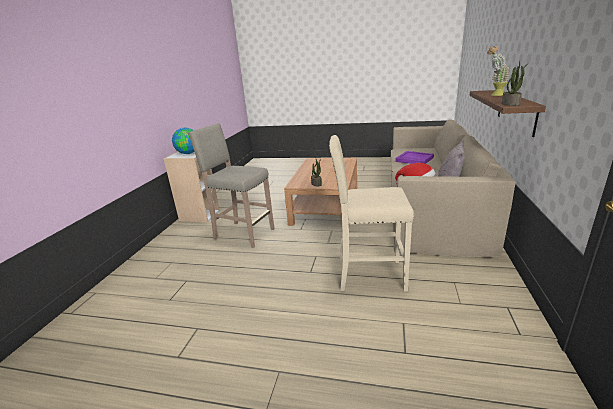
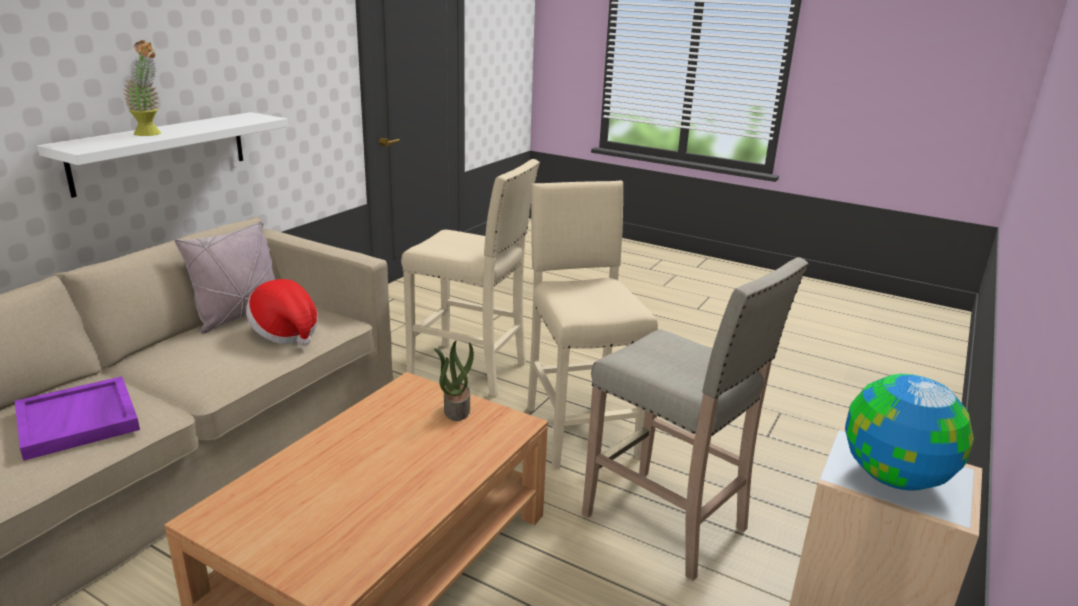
camera: 165 degrees left, 0 degrees up
(286, 257) = (580, 430): none -> beige stool
(511, 104) = (257, 118): potted plant -> none
(516, 111) = (161, 152): brown shelf -> white shelf

